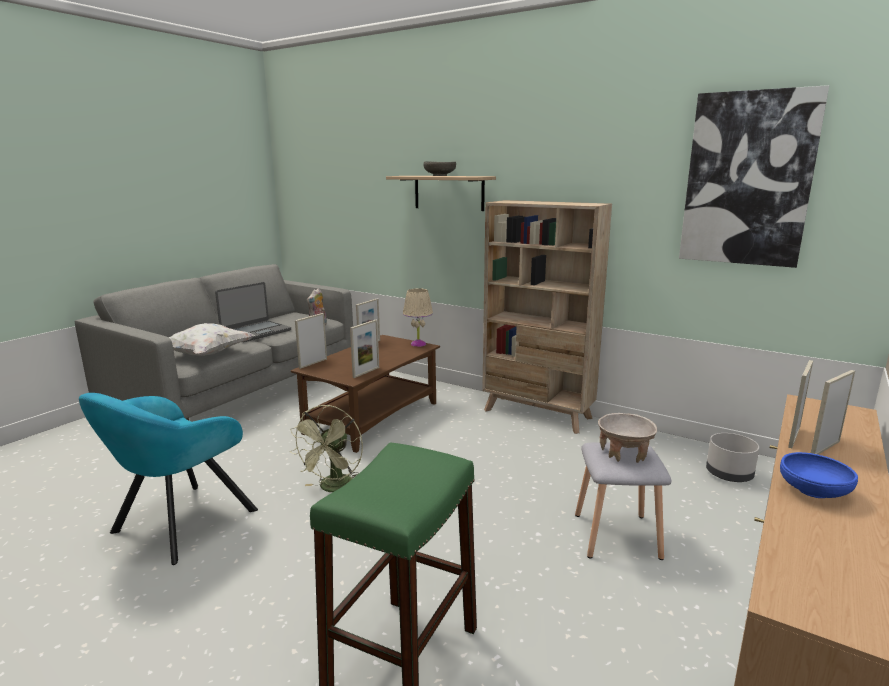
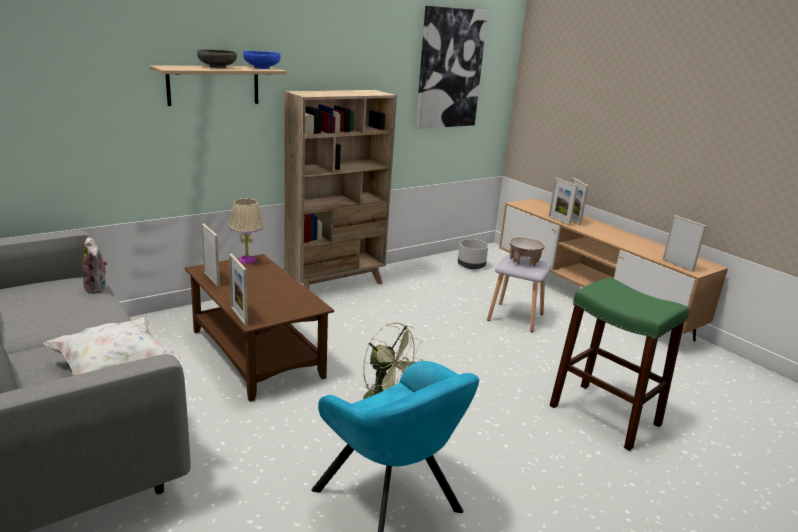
camera: 70 degrees left, 5 degrees up
(256, 332) = (56, 328): laptop -> none
(366, 372) = (302, 297): picture frame -> picture frame (677, 265)
(813, 491) = (612, 237): blue bowl -> blue bowl (262, 68)

